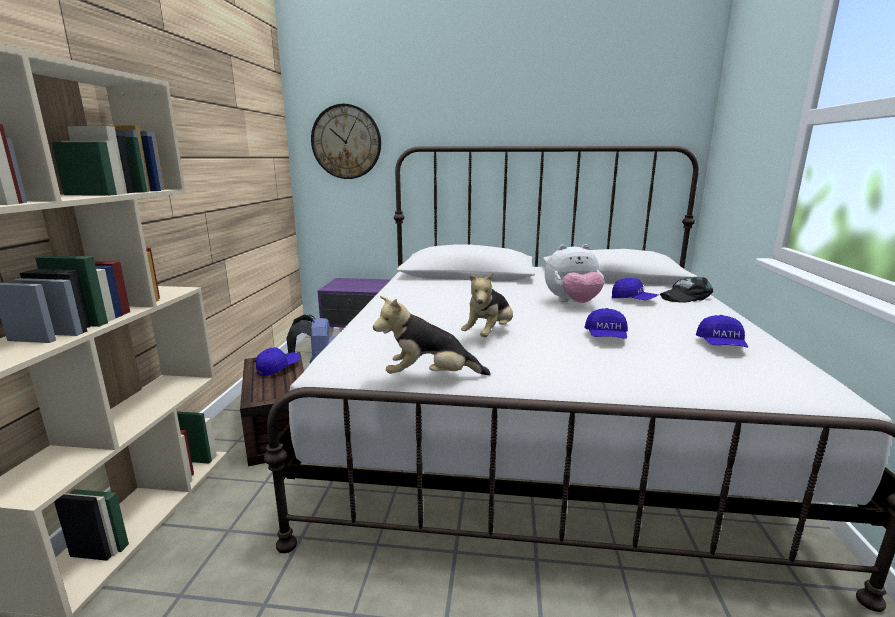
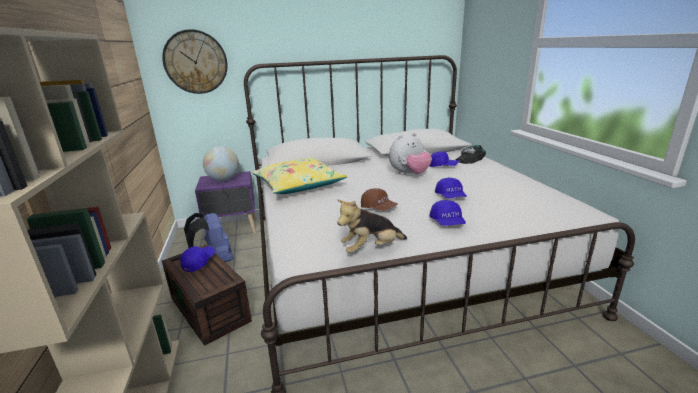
camera: 20 degrees left, 5 degrees up
(356, 284) = (223, 179): none -> globe
(416, 296) = (298, 185): none -> yellow pillow
(489, 334) = (378, 208): plush toy -> brown cap
(721, 345) = (515, 191): blue cap -> blue cap (447, 222)

